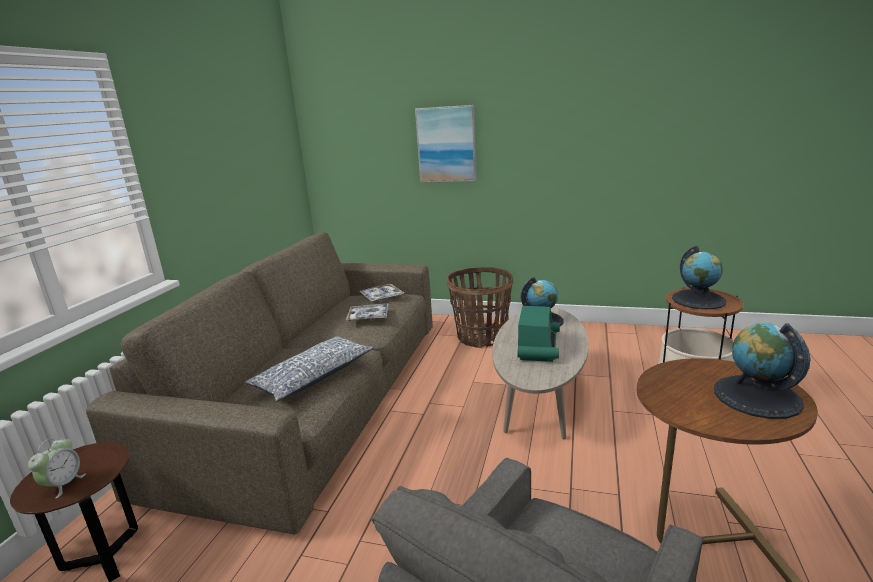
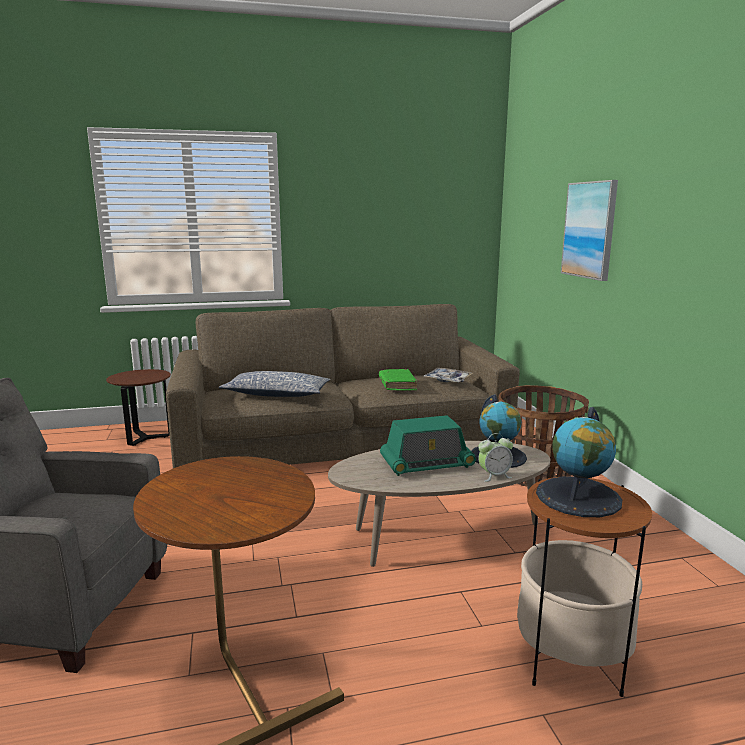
camera: 60 degrees right, 5 degrees down
(63, 485) = (129, 377): alarm clock -> alarm clock (494, 476)
(368, 317) = (397, 385): tray -> green book
(756, 396) = (224, 510): globe -> none

